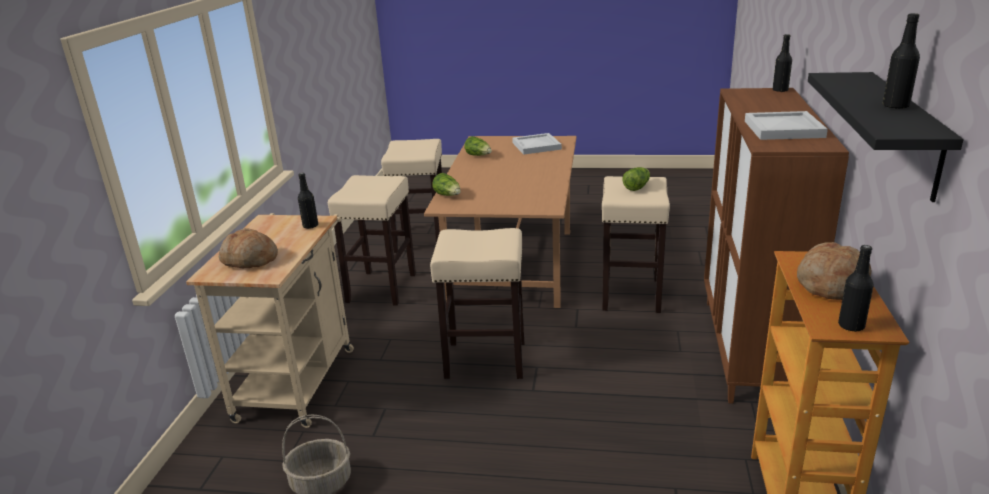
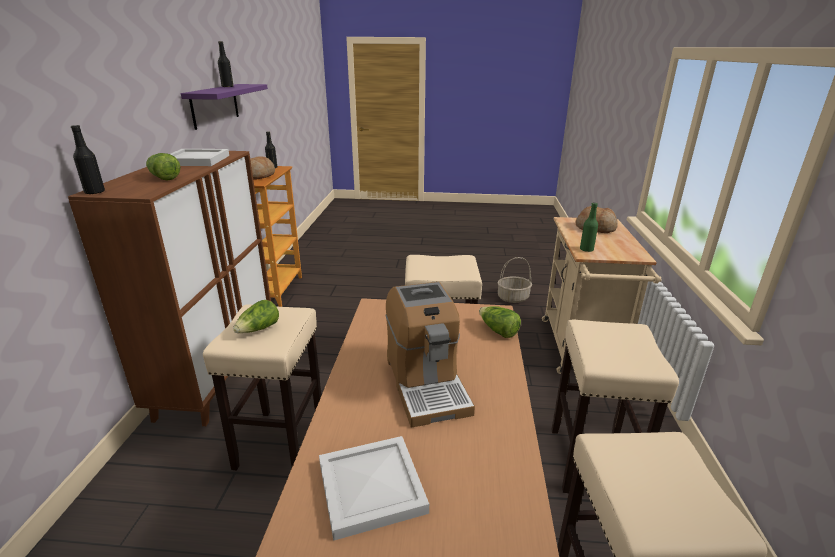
camera: 175 degrees right, 0 degrees up
(310, 226) = (586, 249): black bottle -> green bottle
(479, 155) = (492, 444): lettuce -> lettuce (163, 177)
(508, 171) = (426, 384): none -> coffee machine
(904, 133) = (215, 105): black shelf -> purple shelf

